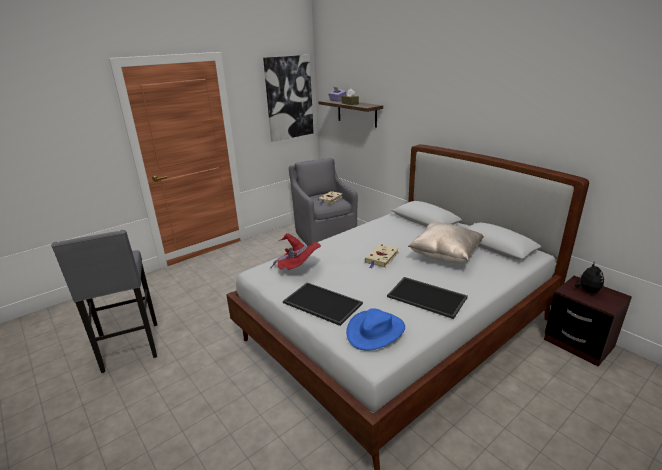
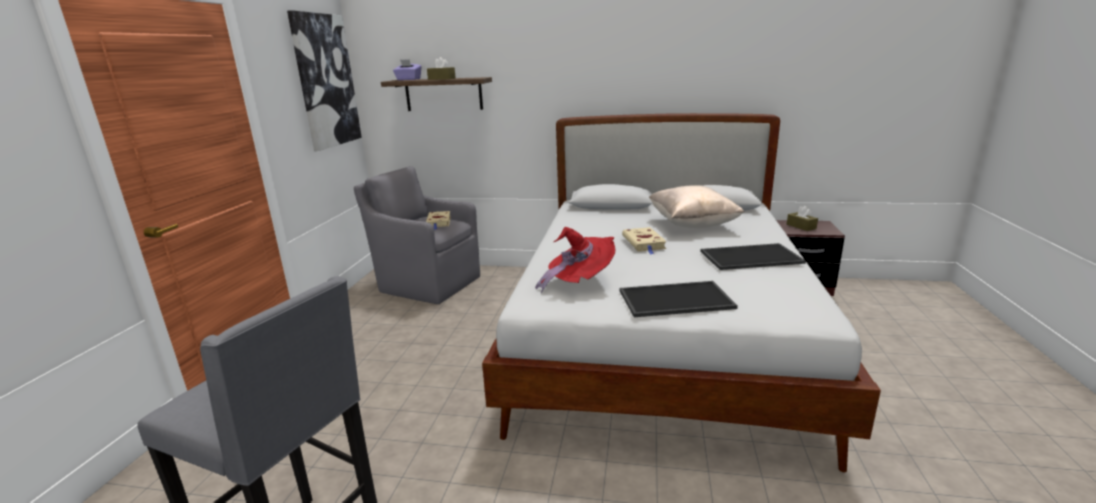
camera: 40 degrees left, 5 degrees down
(375, 331) = (774, 298): blue hat -> none
(587, 291) = (801, 226): plush toy -> brown tissue box

